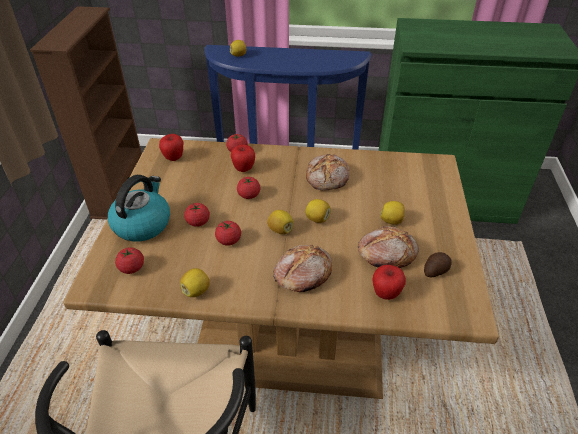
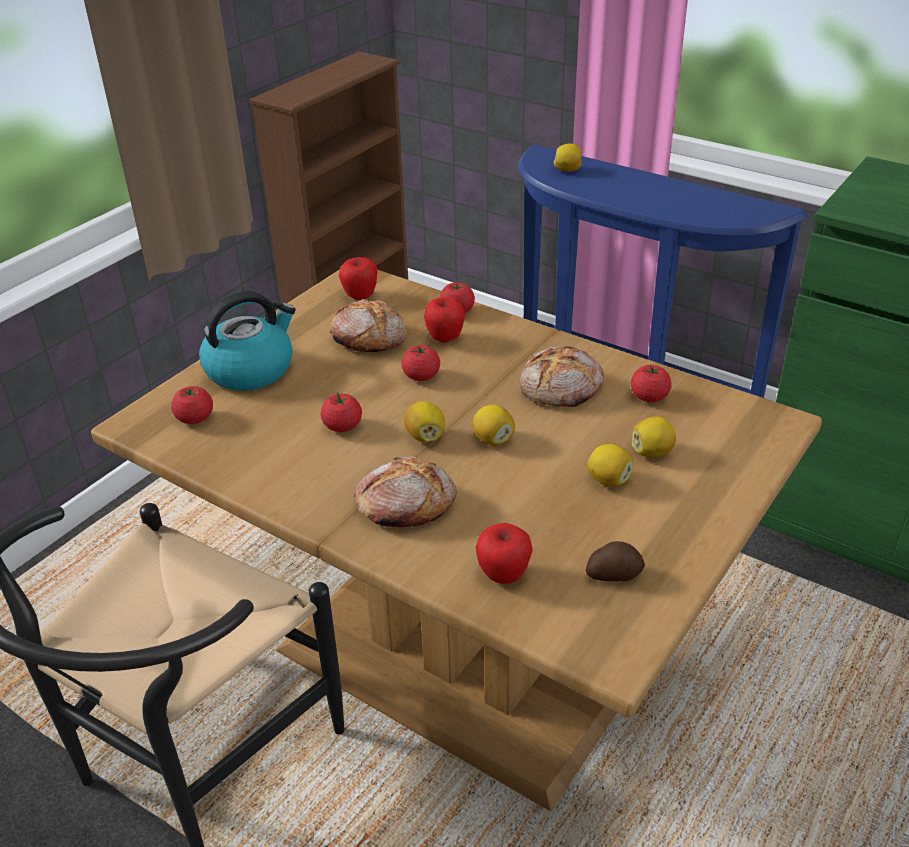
camera: 30 degrees right, 5 degrees down
(196, 290) = (249, 473): lemon -> lemon (652, 452)
(198, 222) = (322, 389): tomato -> tomato (649, 397)
(386, 253) = (556, 522): bread -> bread (369, 337)

